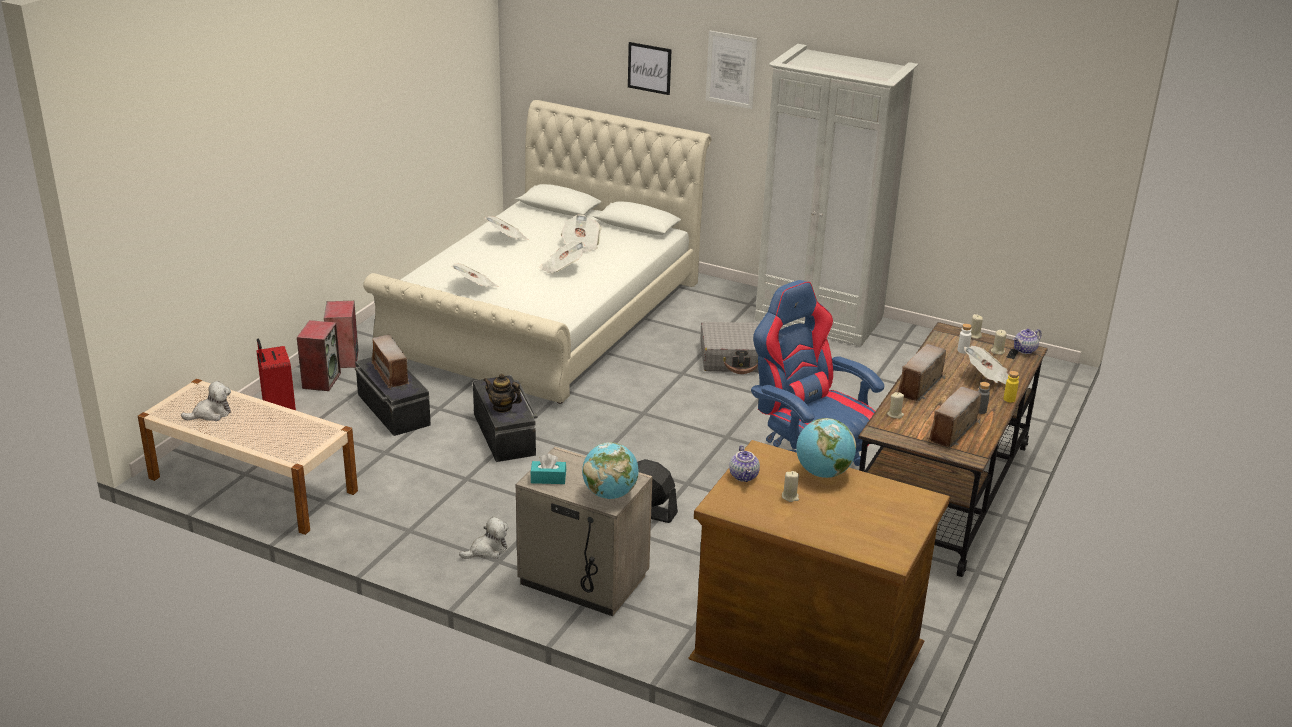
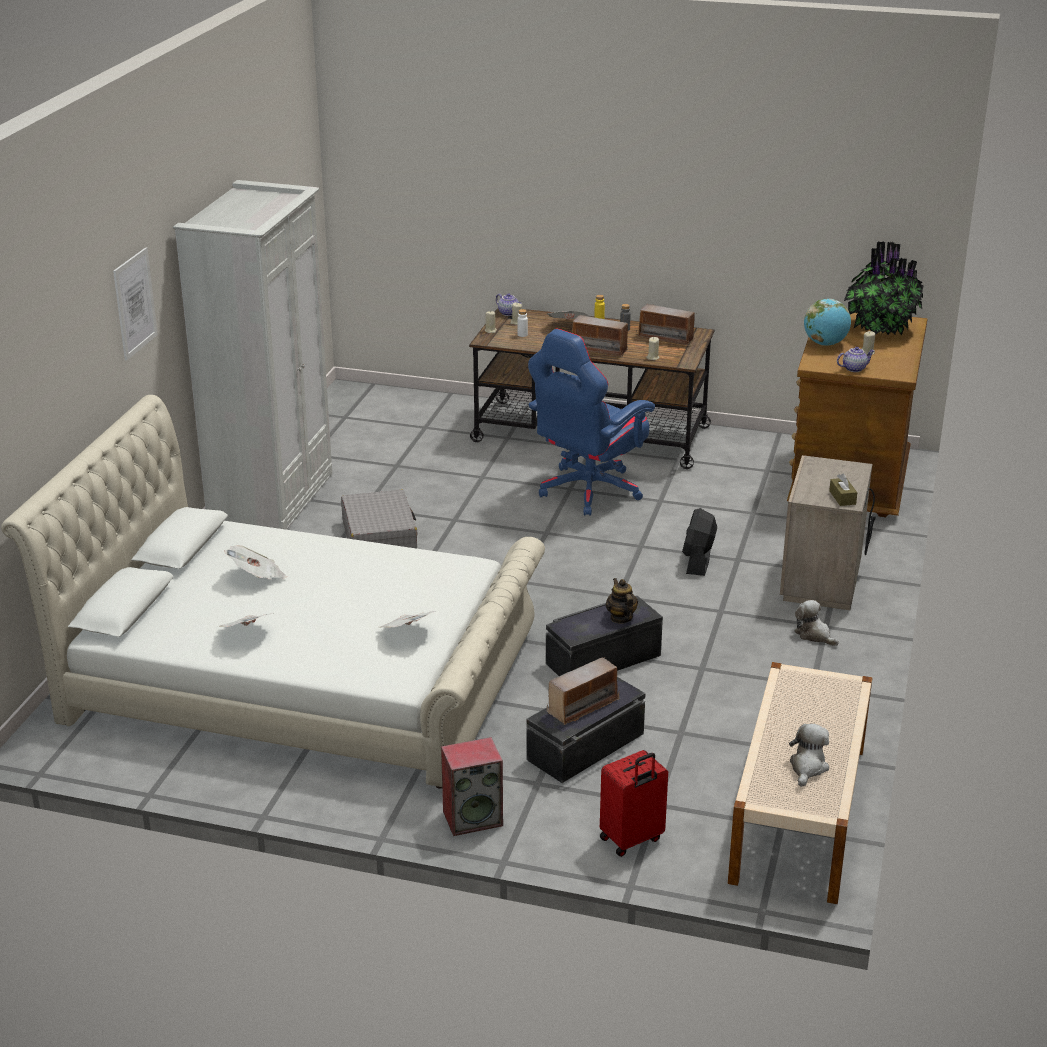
camera: 100 degrees left, 0 degrees up
(211, 414) = (807, 767): plush toy -> plush toy turned 60 degrees clockwise
(321, 380) = (537, 824): speaker -> none
(502, 407) = (621, 618): teapot -> teapot turned 150 degrees clockwise
(548, 478) = (842, 497): turquoise tissue box -> brown tissue box
(562, 268) = (334, 580): newspaper -> none
(610, 494) = (843, 469): globe -> none
(649, 68) = (78, 367): picture -> none
(866, 524) = (879, 329): none -> potted plant

